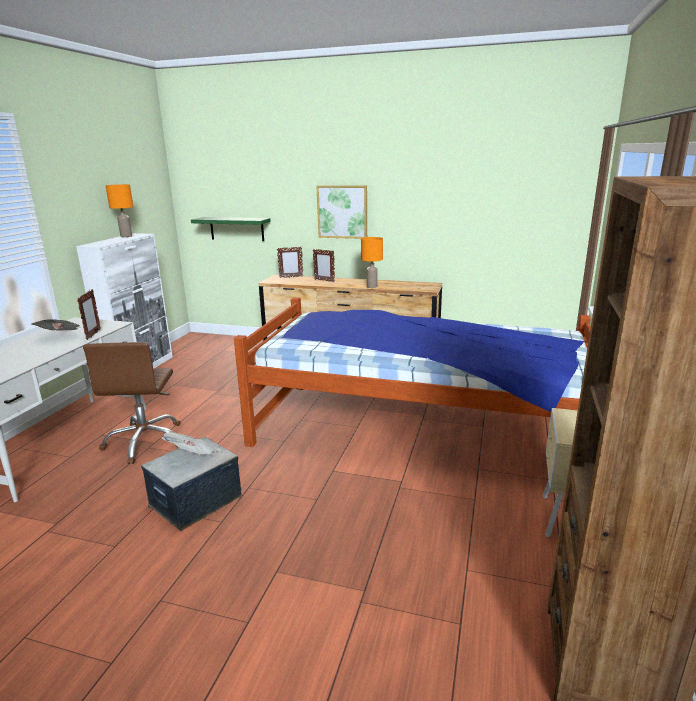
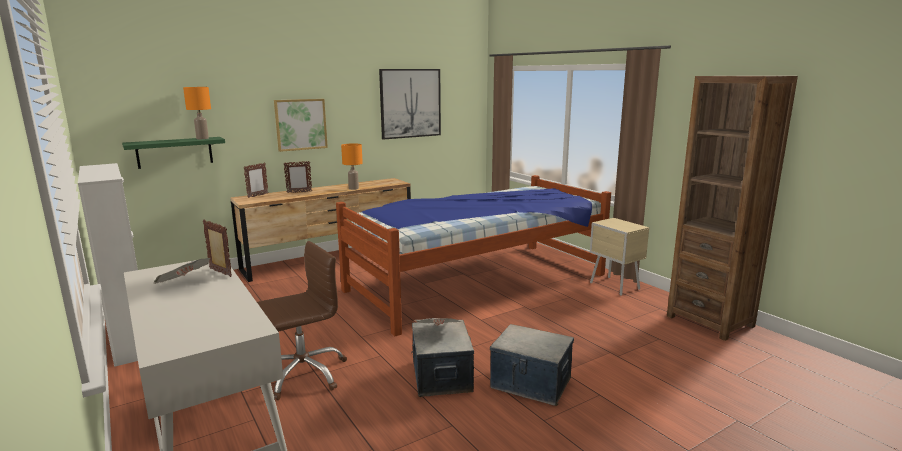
camera: 50 degrees left, 5 degrees down
(126, 236) = (93, 168): orange table lamp -> orange table lamp (202, 138)
(145, 441) = (303, 374): brown office chair -> brown office chair turned 75 degrees counterclockwise
(228, 560) = (530, 383): none -> storage box
(476, 194) = (410, 103): none -> picture

